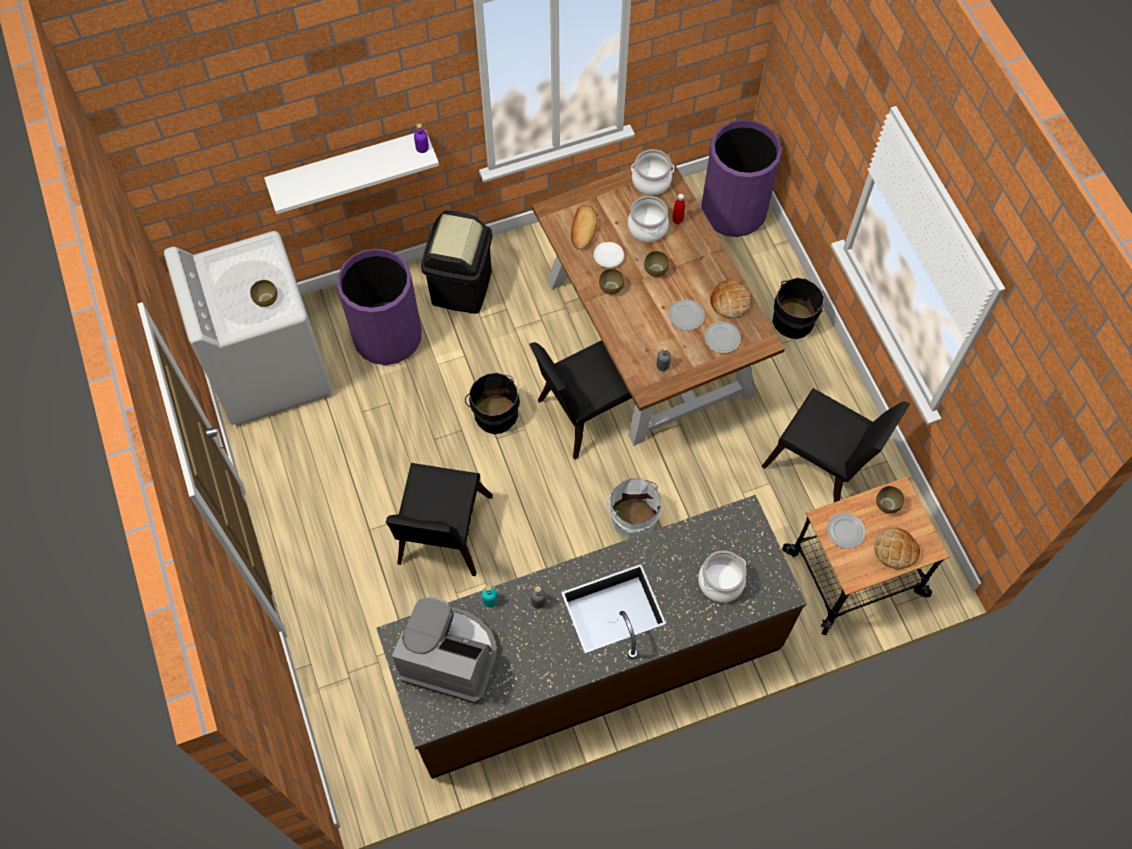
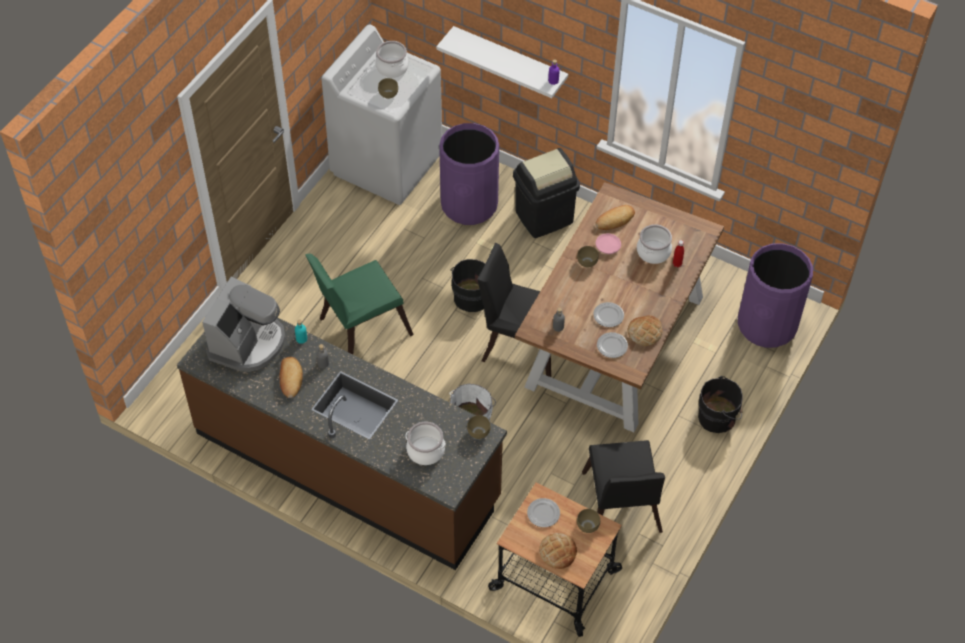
camera: 50 degrees right, 10 degrees down
(442, 536) = (359, 328): black chair -> green chair
(450, 656) = (248, 343): coffee machine -> coffee machine turned 45 degrees clockwise
(530, 646) = (290, 379): none -> bread
(608, 257) = (608, 247): white plate -> pink plate
(651, 181) = (691, 231): cooking pot -> cooking pot (392, 68)
(655, 270) = (625, 277): brown bowl -> brown bowl (478, 432)

